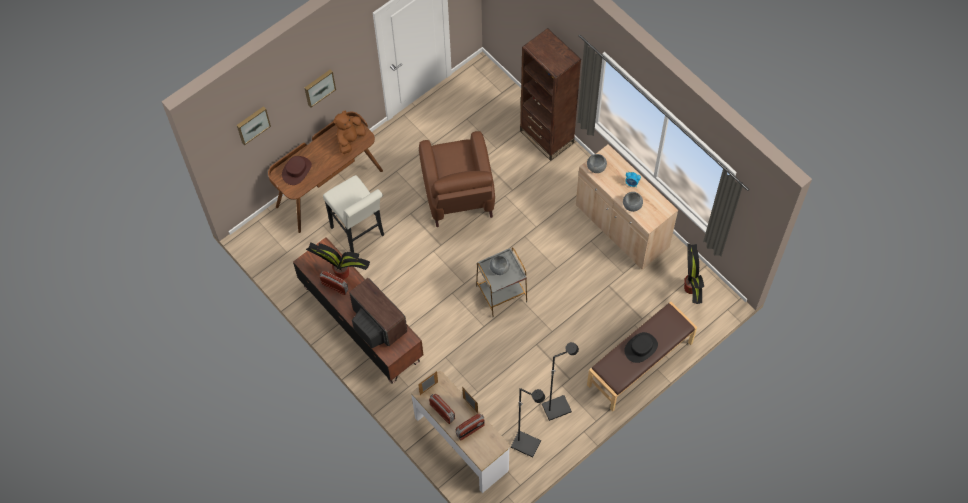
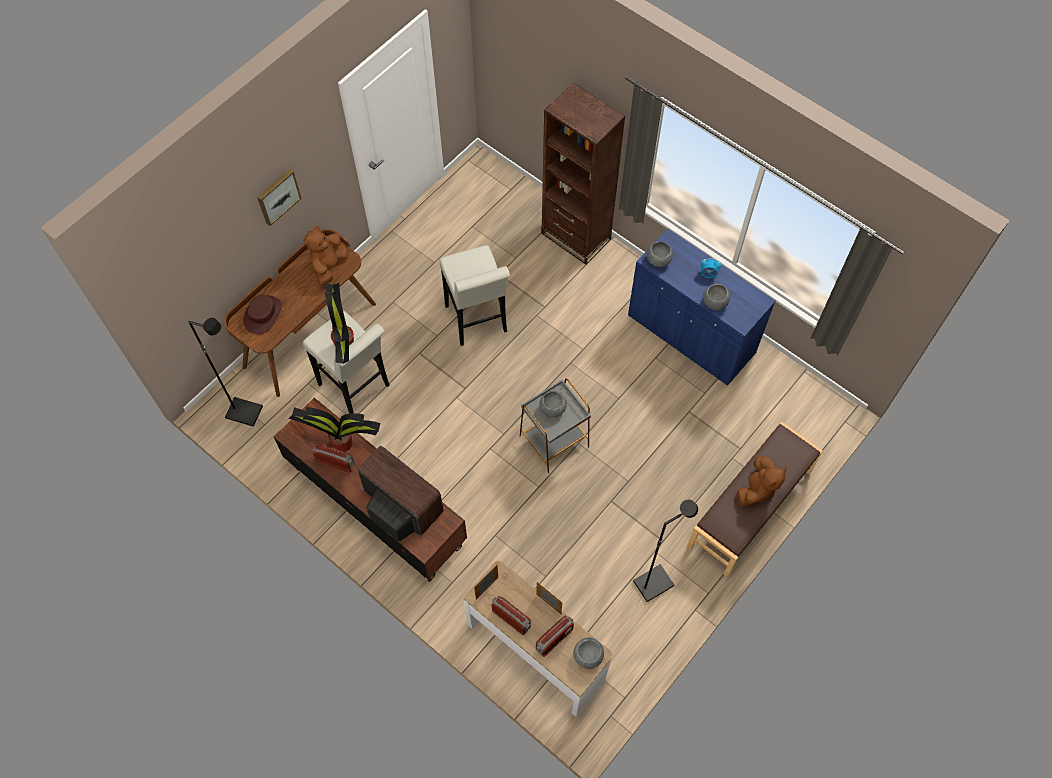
camera: 10 degrees left, 0 degrees up
(252, 124) = (190, 254): picture -> none
(458, 195) = (477, 322): brown armchair -> white stool
(492, 444) = (588, 656): none -> grey bowl
(526, 444) = (622, 638): black floor lamp -> black floor lamp (245, 412)
(622, 226) = (691, 335): beige cabinet -> blue cabinet
(641, 348) = (757, 489): black hat -> brown plush toy
(690, 288) = (793, 401): potted plant -> potted plant (345, 346)

